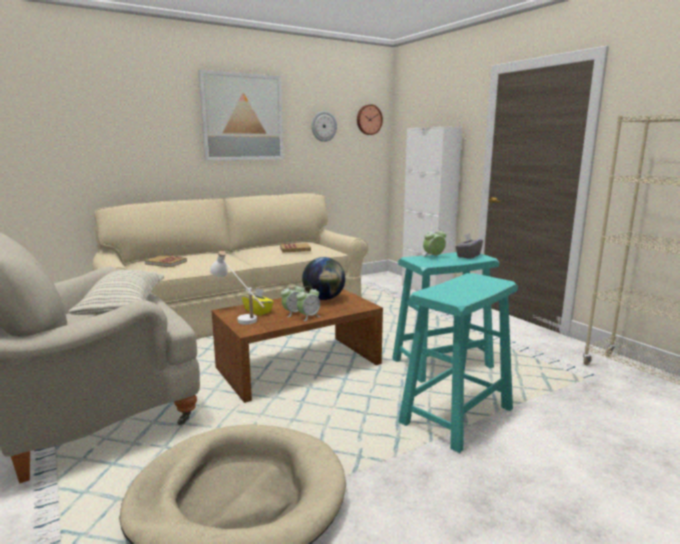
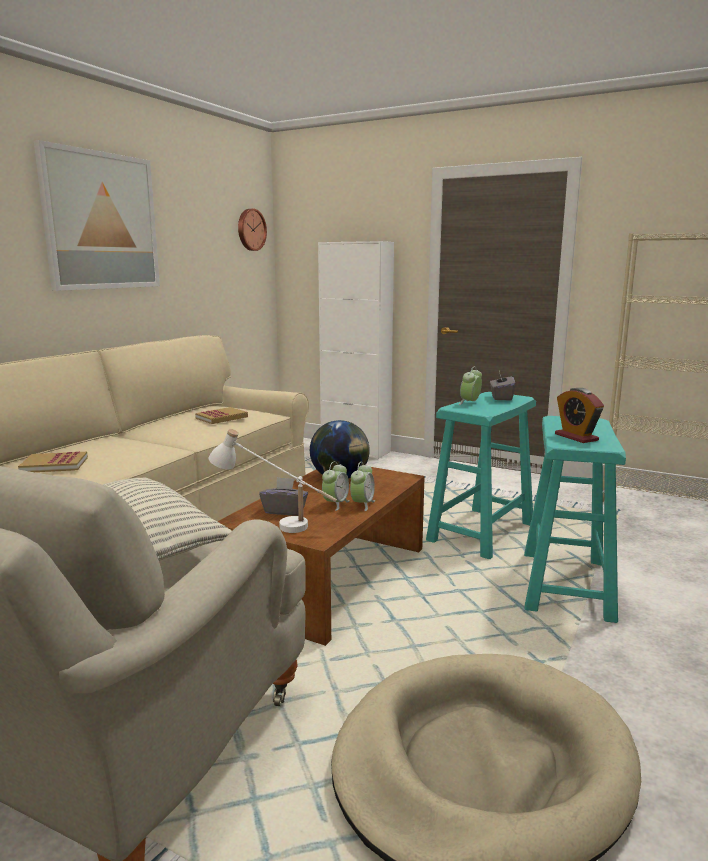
camera: 30 degrees left, 0 degrees up
(258, 311) = (284, 511): yellow tissue box -> grey tissue box
(323, 126) = (202, 237): wall clock -> none
(451, 290) = (576, 437): none -> alarm clock

